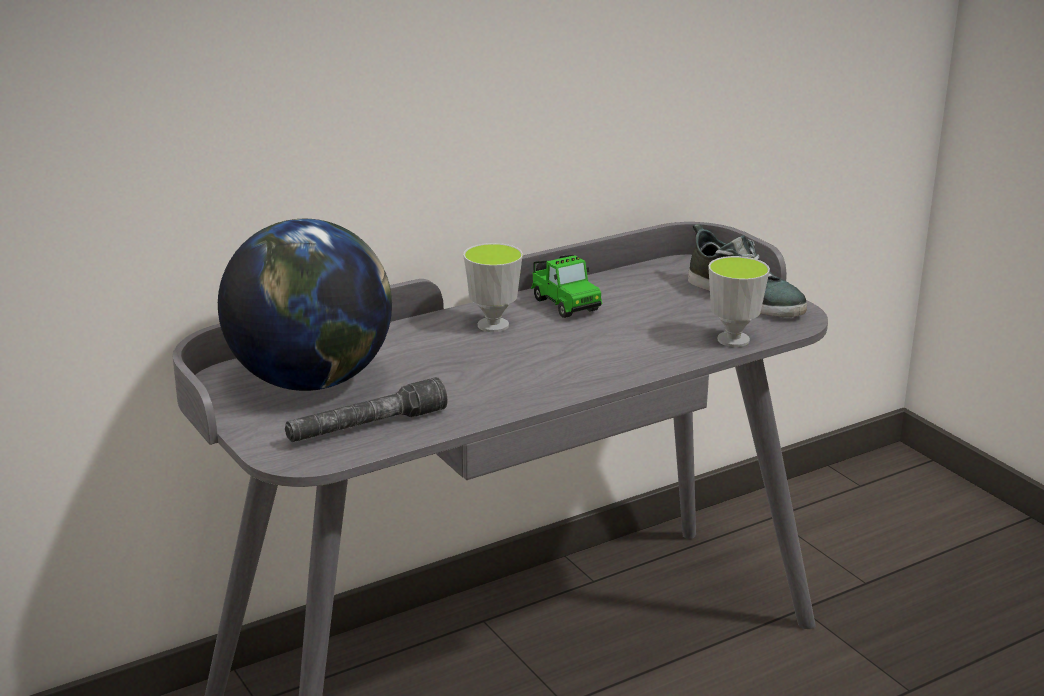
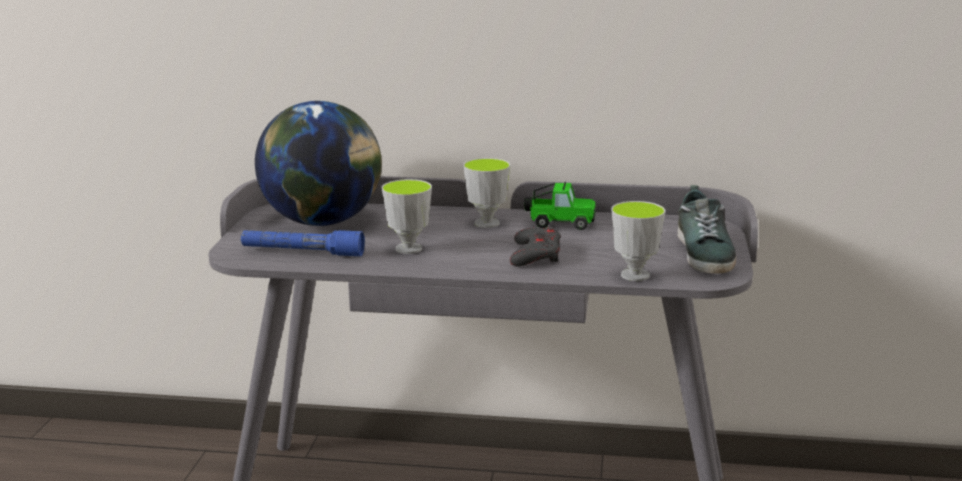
camera: 40 degrees right, 5 degrees down
(366, 426) = (302, 252): grey flashlight -> blue flashlight
(473, 382) = (408, 249): none -> cup
(563, 303) = (559, 223): toy car -> toy car turned 90 degrees counterclockwise
(607, 346) = (535, 254): none -> grey game controller

